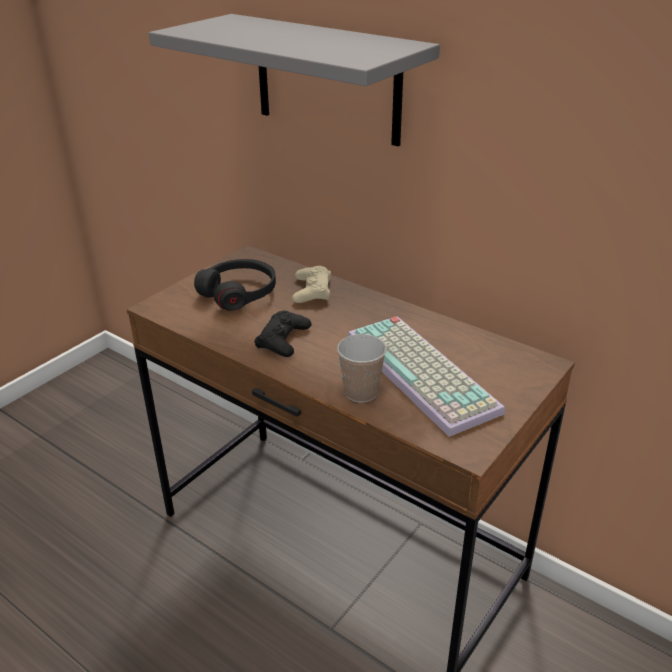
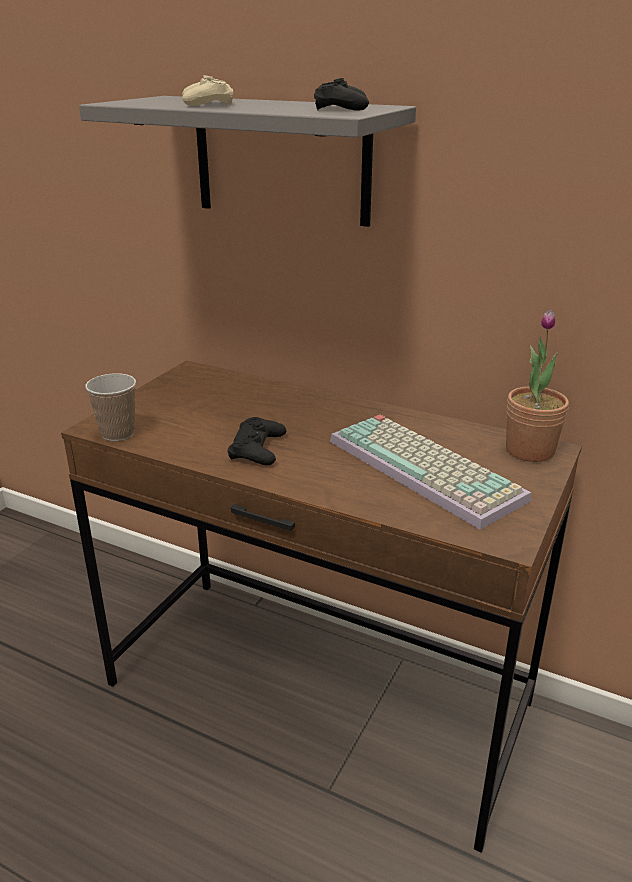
camera: 10 degrees left, 5 degrees down
(239, 293) = (191, 407): black headphones -> none
(312, 290) = (274, 399): beige game controller -> beige game controller (207, 103)
(361, 393) = (365, 494): cup -> cup (118, 433)
(366, 48) = (341, 108): none -> black game controller
(523, 363) = (530, 450): none -> potted plant

